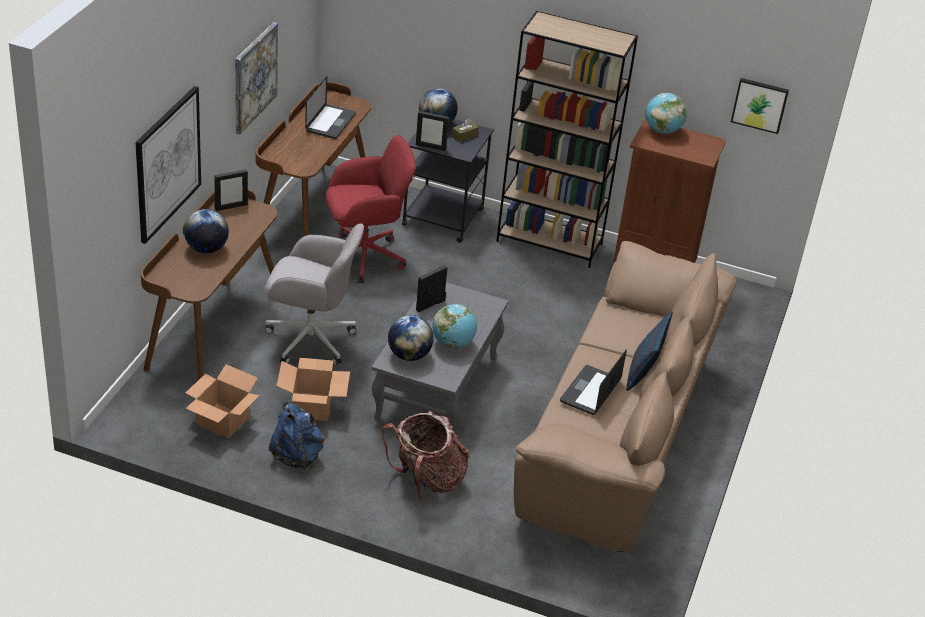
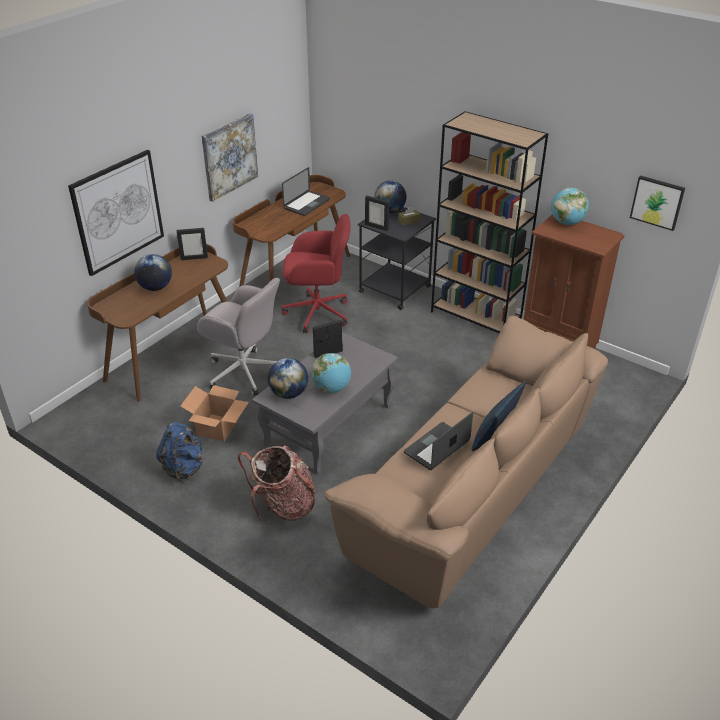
camera: 20 degrees right, 0 degrees up
(223, 421) = (141, 430): cardboard box -> none

